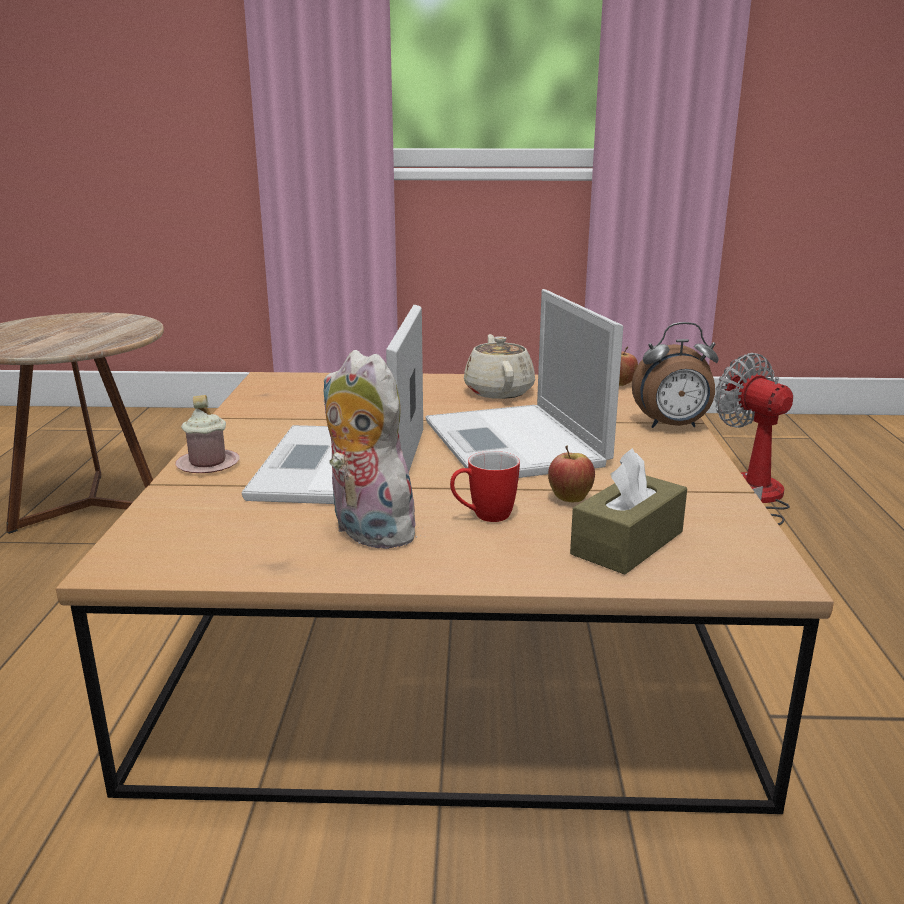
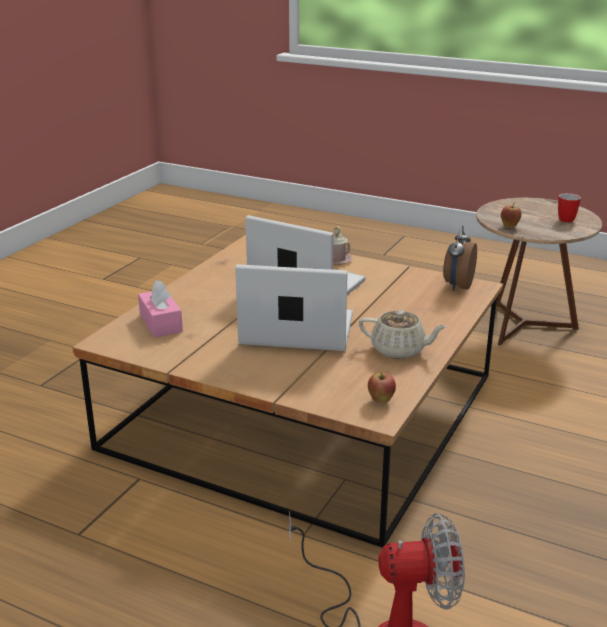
camera: 115 degrees right, 5 degrees up
(366, 531) = (231, 279): plush toy -> none
(483, 517) = (218, 302): mug -> mug (565, 218)
(570, 499) = (213, 324): apple -> apple (509, 226)
(627, 543) = (160, 323): brown tissue box -> pink tissue box
(672, 426) = (277, 387): alarm clock -> alarm clock (457, 286)

